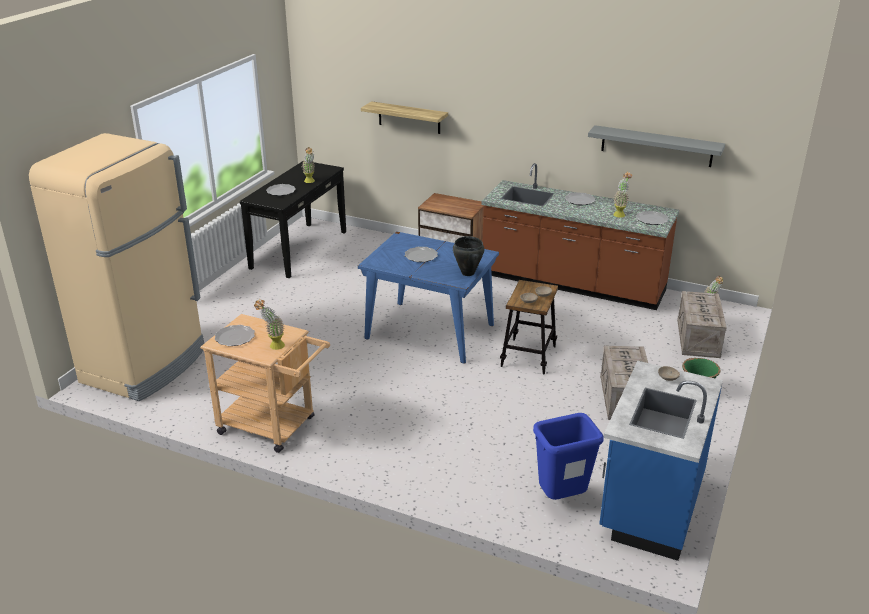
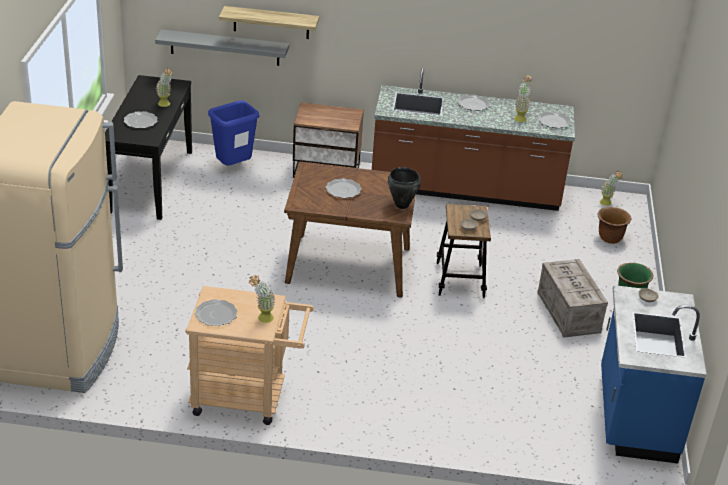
camera: 20 degrees left, 5 degrees up
(428, 331) = (347, 265): blue dining table -> brown dining table
(562, 499) = (557, 424): blue trash can -> blue trash can (234, 167)
(656, 146) = (551, 45): grey shelf -> grey shelf (225, 47)
(698, 339) = (609, 238): crate -> brown planter

